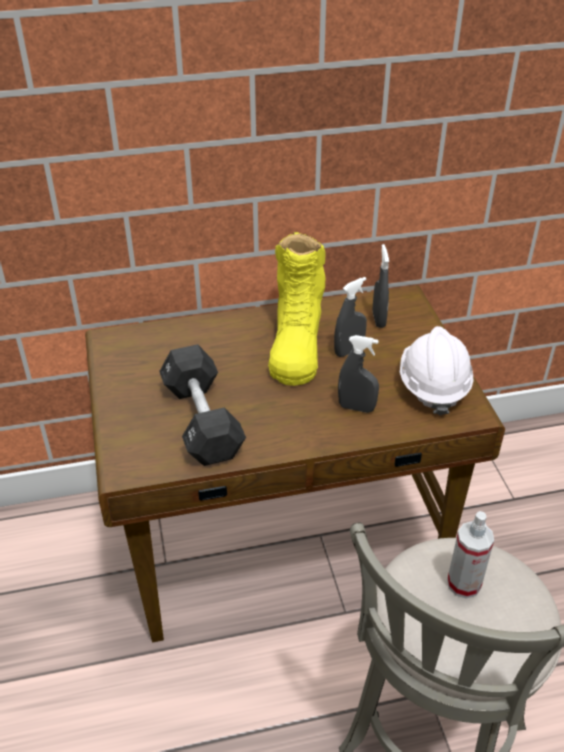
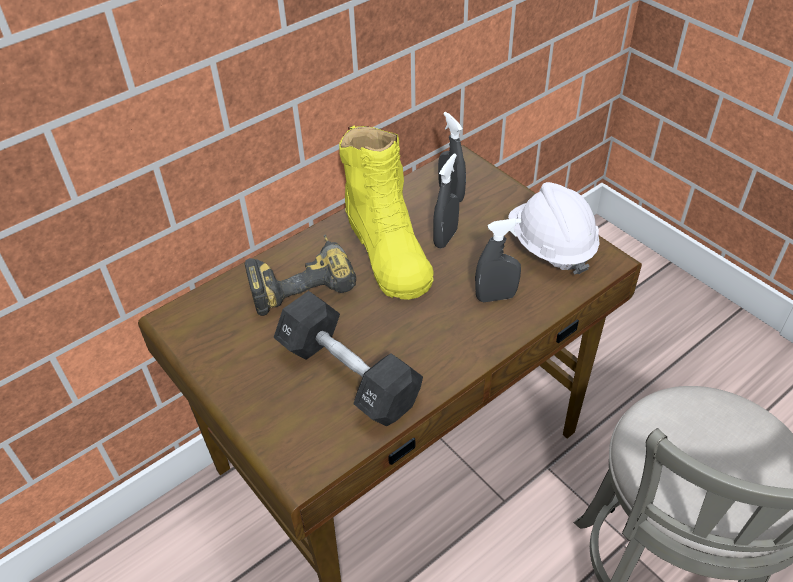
camera: 25 degrees left, 5 degrees up
(215, 344) = (300, 281): none -> power drill
(464, 583) = (698, 437): spray bottle -> none

